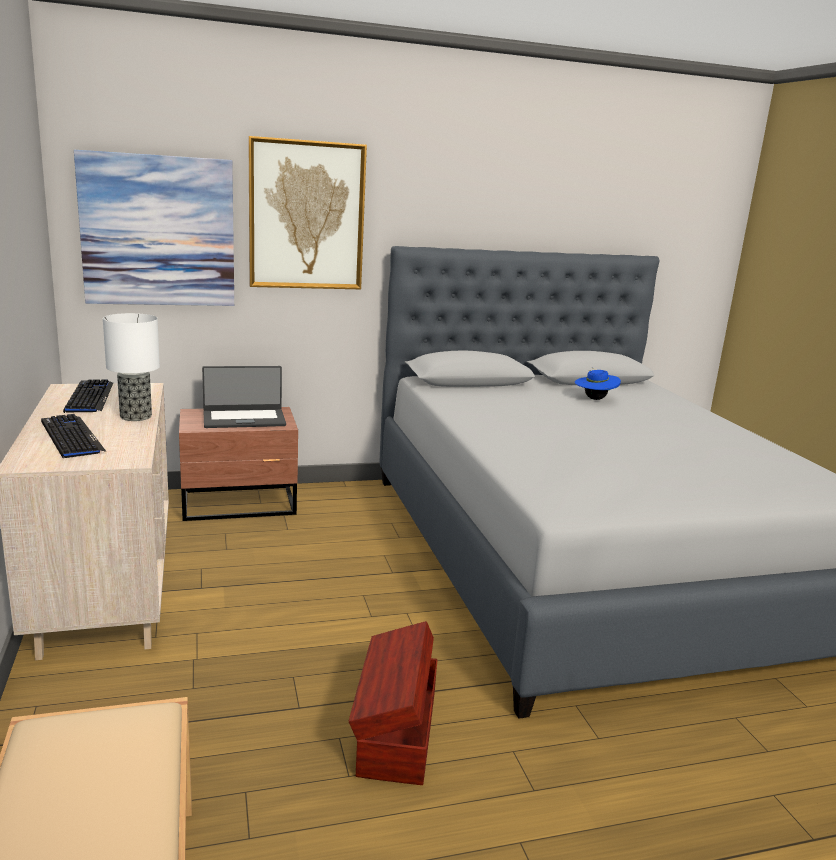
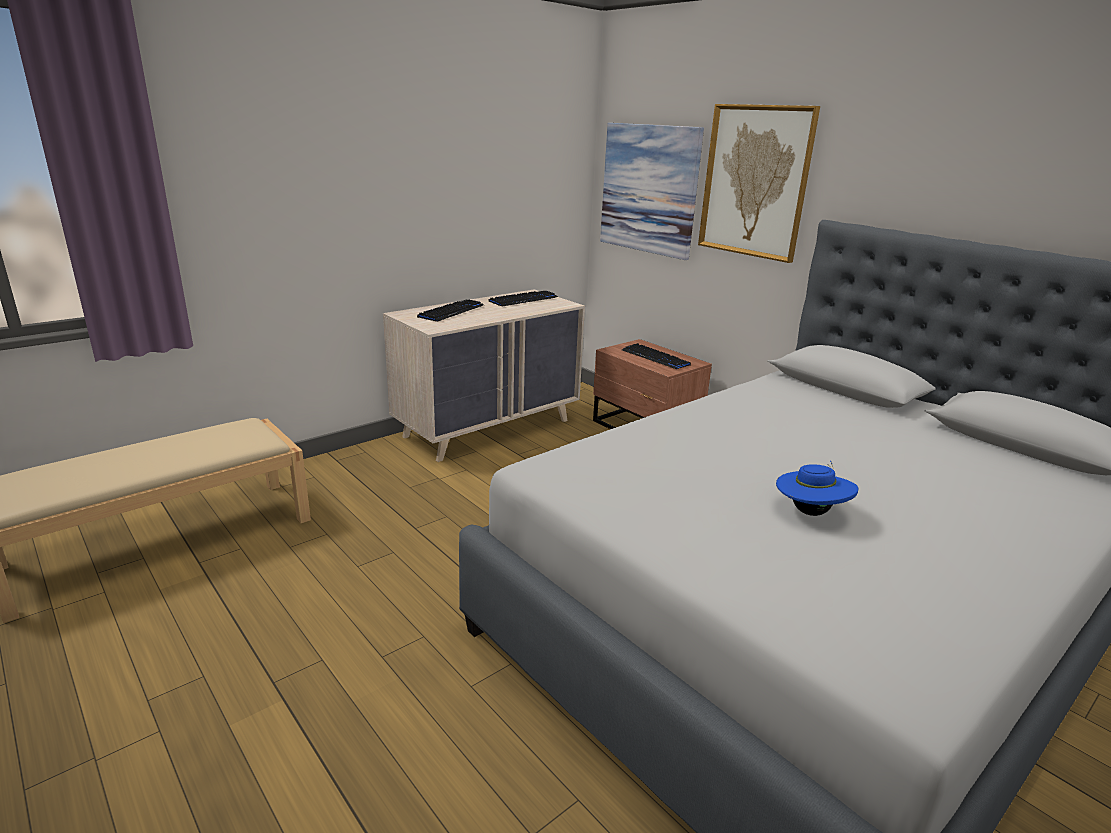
camera: 65 degrees right, 5 degrees up
(135, 416) = (507, 314): table lamp -> none
(244, 419) = (655, 358): laptop -> keyboard
(395, 732) = (413, 573): brown storage box -> none
(594, 399) = (940, 454): blue hat -> blue hat (810, 512)

